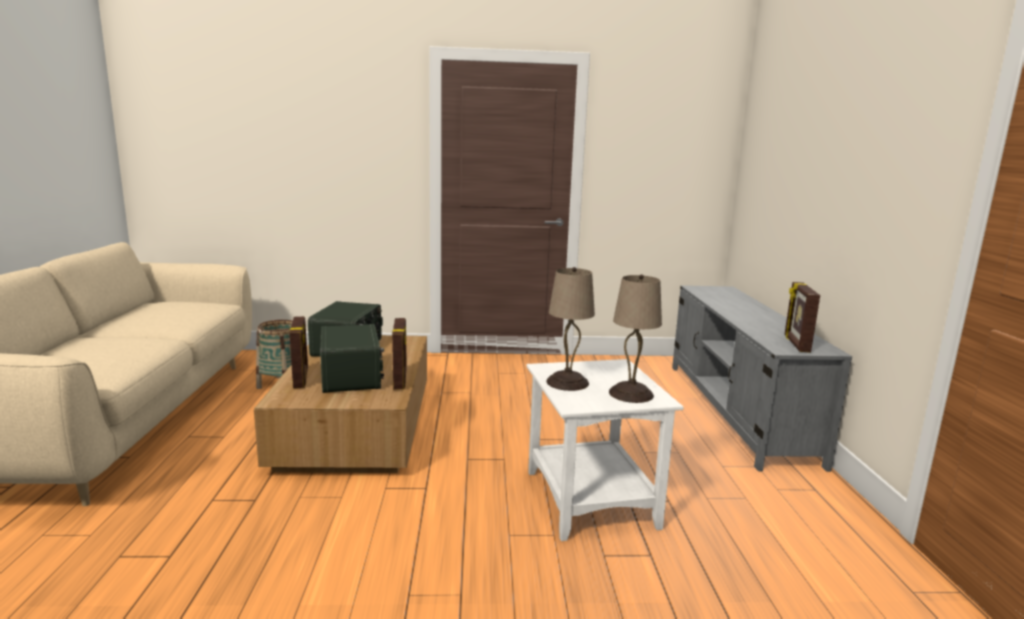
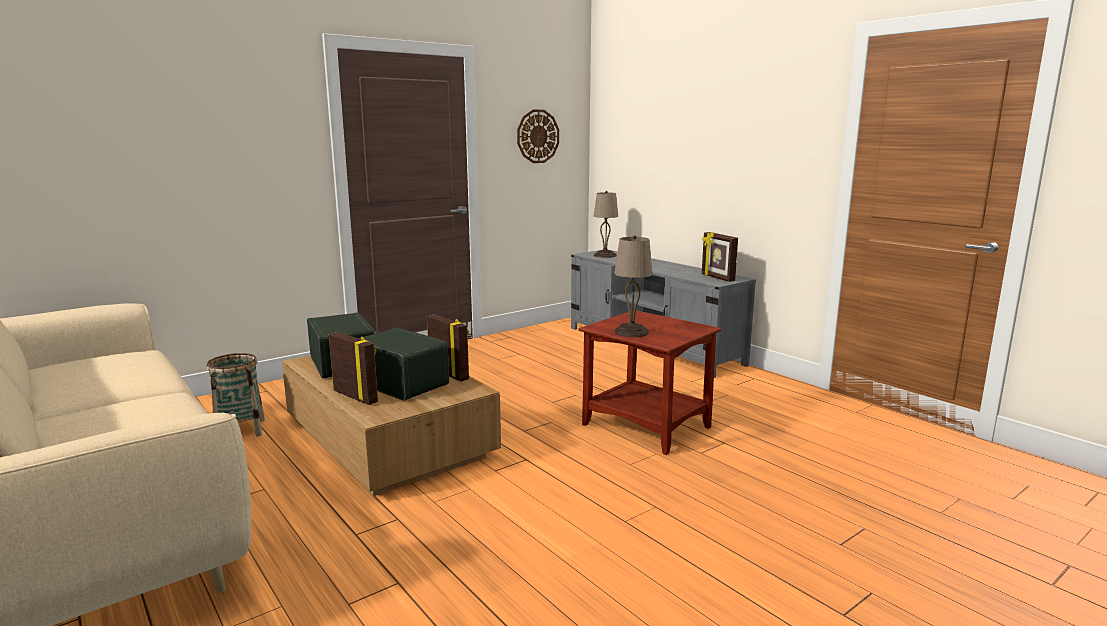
camera: 35 degrees left, 0 degrees up
(592, 499) = (647, 425): white side table -> brown side table
(631, 393) = (681, 328): beige table lamp -> beige table lamp (605, 255)
(664, 151) = (537, 136): none -> wall clock

